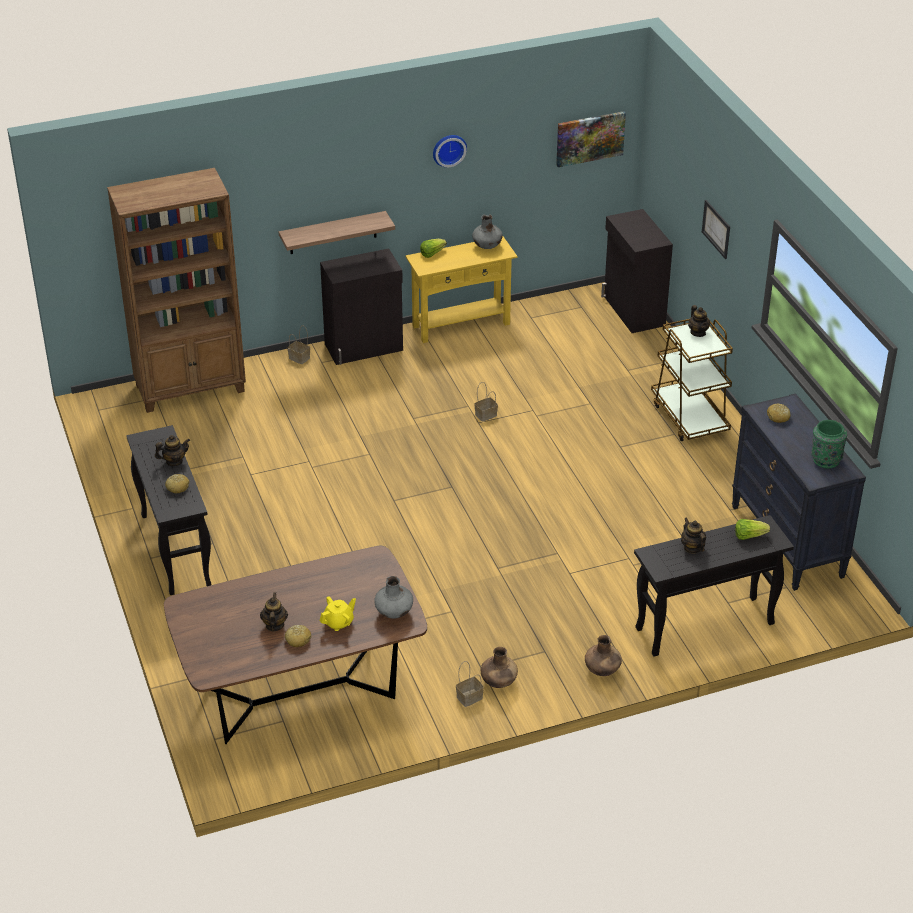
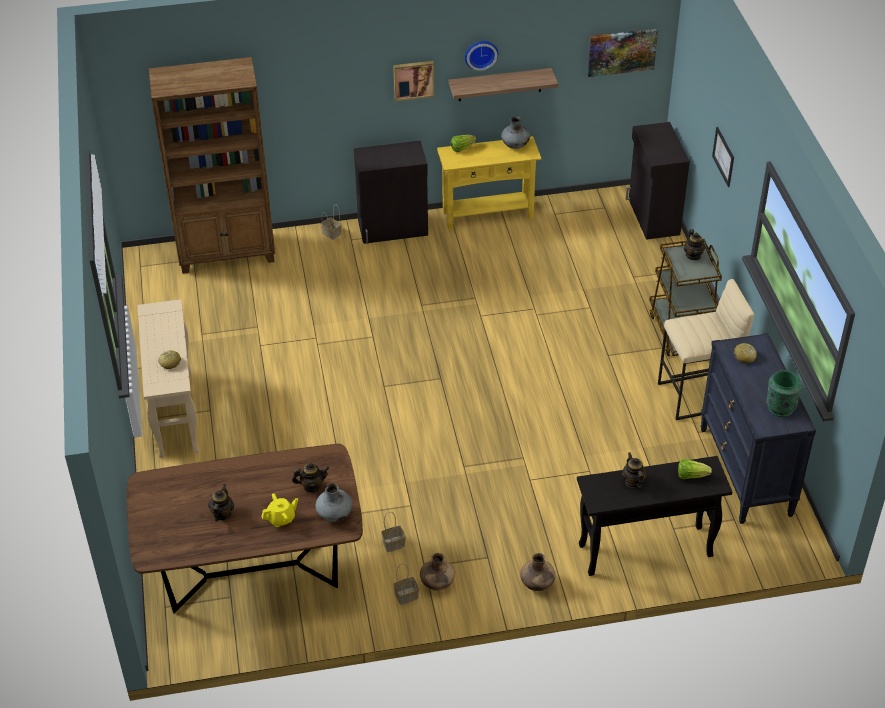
camera: 10 degrees right, 5 degrees up
(174, 461) = (173, 336): teapot -> teapot (311, 486)
(175, 549) = (175, 412): black console table -> beige console table
(298, 639) = (240, 531): bread -> none
(333, 233) = (367, 122): shelf -> shelf (500, 84)
(380, 182) = (413, 79): none -> picture
(485, 415) = (489, 309): basket -> basket (393, 544)
(721, 476) = (697, 396): none -> beige stool

